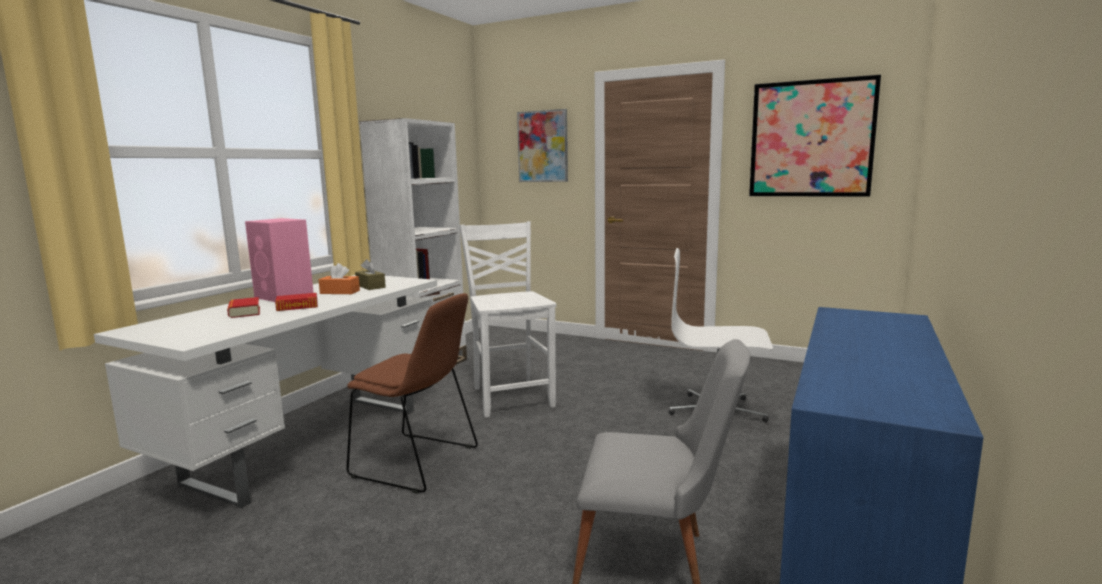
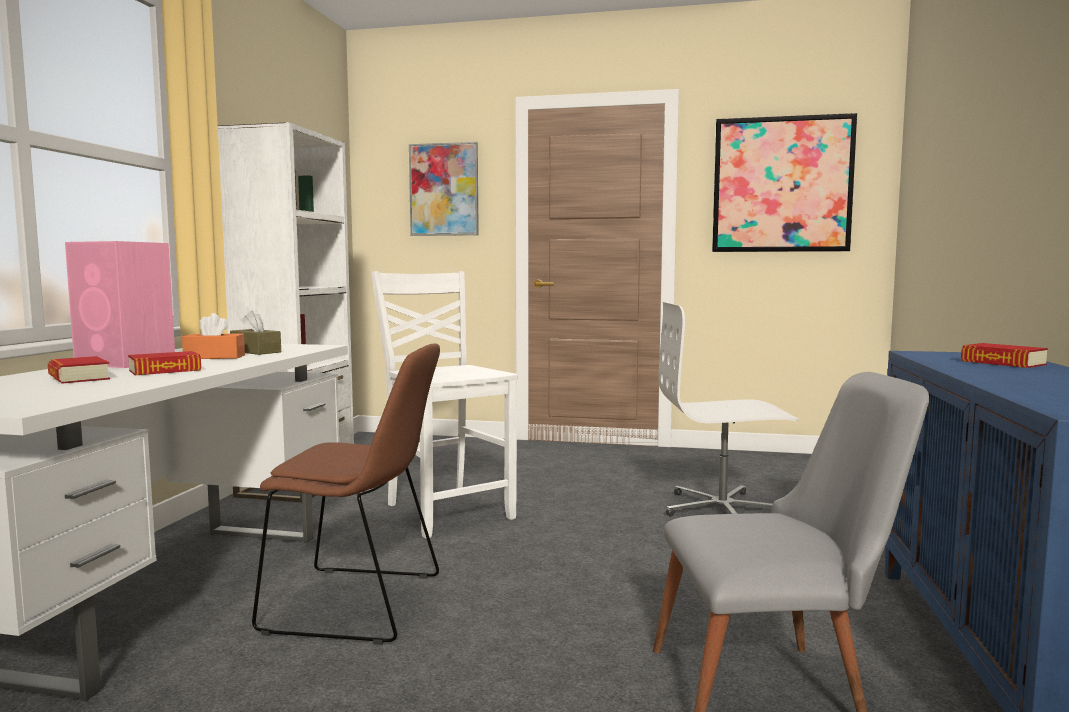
camera: 15 degrees left, 5 degrees down
(885, 330) = (1002, 363): none -> book

